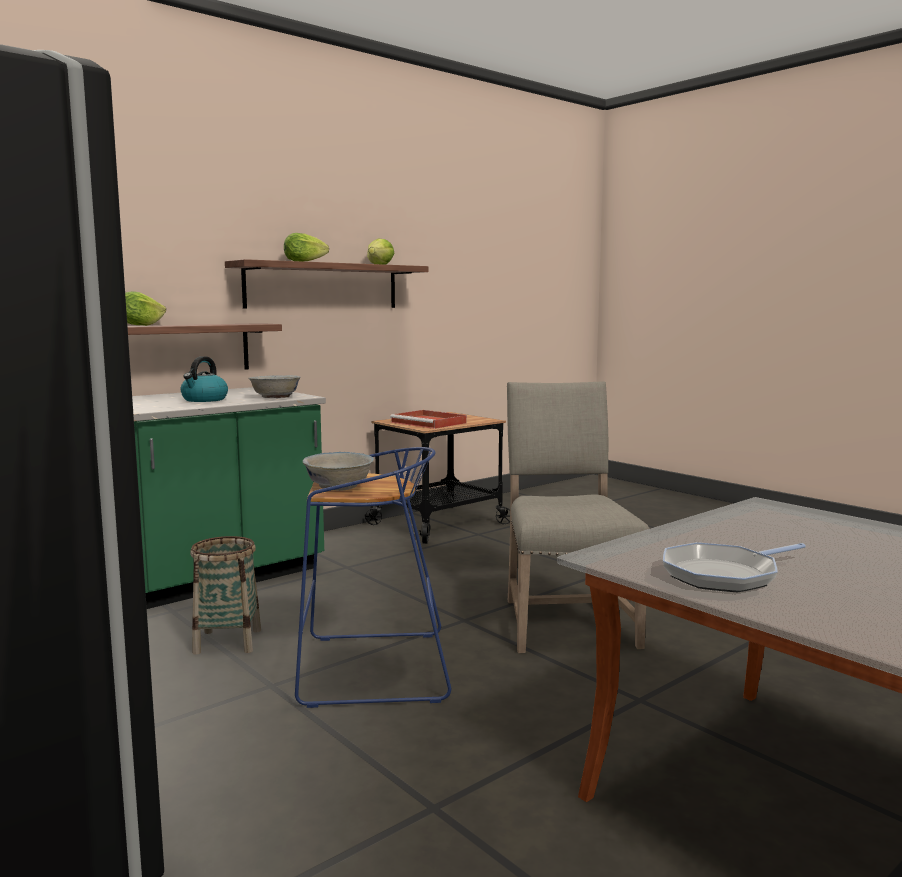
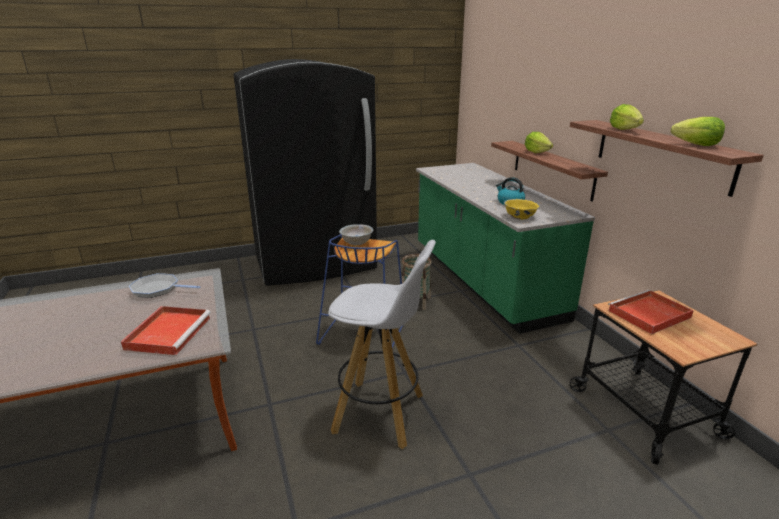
camera: 110 degrees right, 15 degrees up
(275, 397) = (519, 216): white bowl -> yellow bowl
(565, 621) = (381, 413): beige chair -> white stool
(724, 575) = (158, 289): frying pan -> frying pan turned 75 degrees counterclockwise
(797, 528) = (169, 332): none -> red tray

